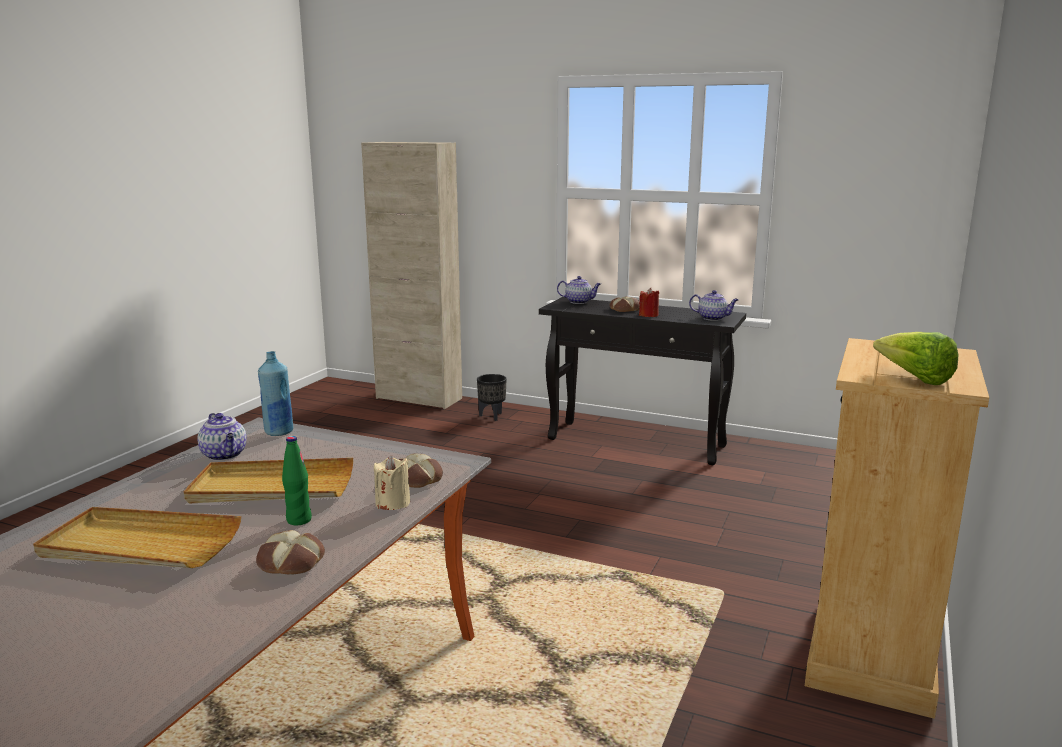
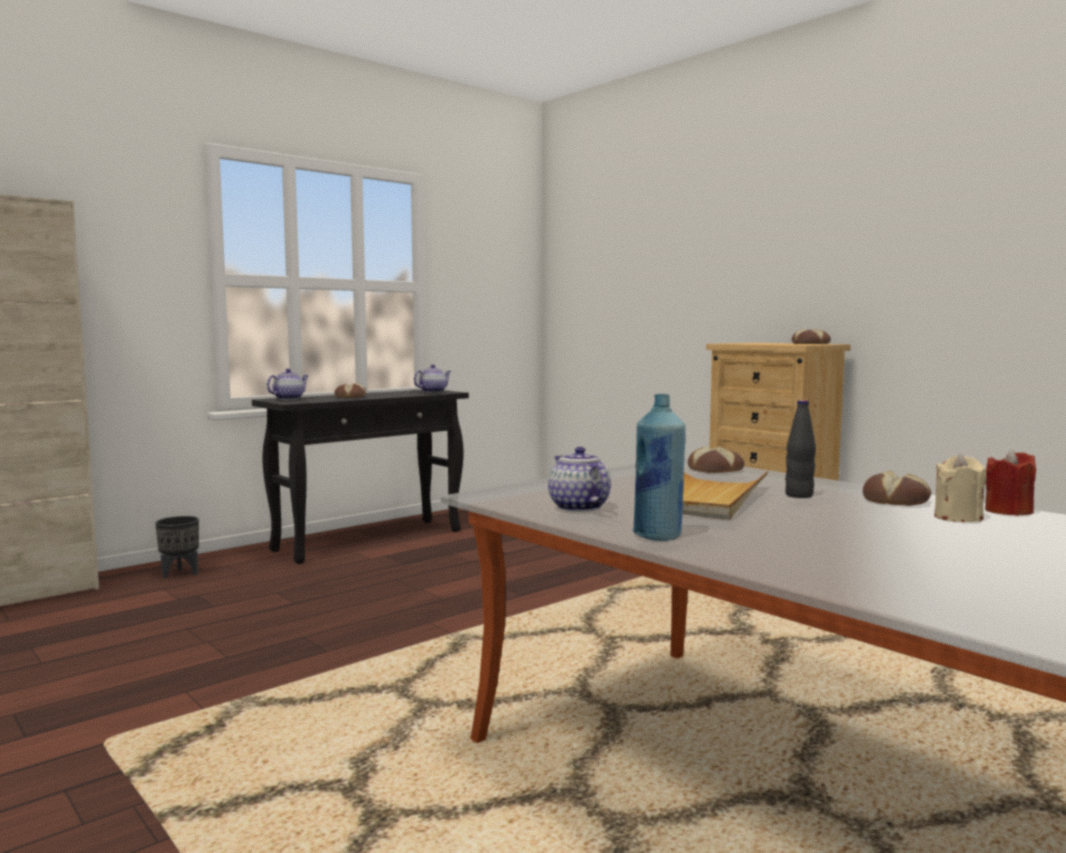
camera: 65 degrees left, 10 degrees down
(139, 545) = (846, 535): beige tray -> none
(225, 455) = (577, 507): teapot -> teapot turned 105 degrees counterclockwise
(278, 432) = (518, 491): blue bottle -> blue bottle (657, 536)
(299, 520) = (799, 495): green bottle -> black bottle
(393, 503) = (771, 476): beige candle -> beige candle (958, 517)
(648, 315) = (387, 396): red candle -> red candle (1008, 511)
(914, 379) = (811, 344): lettuce -> bread

